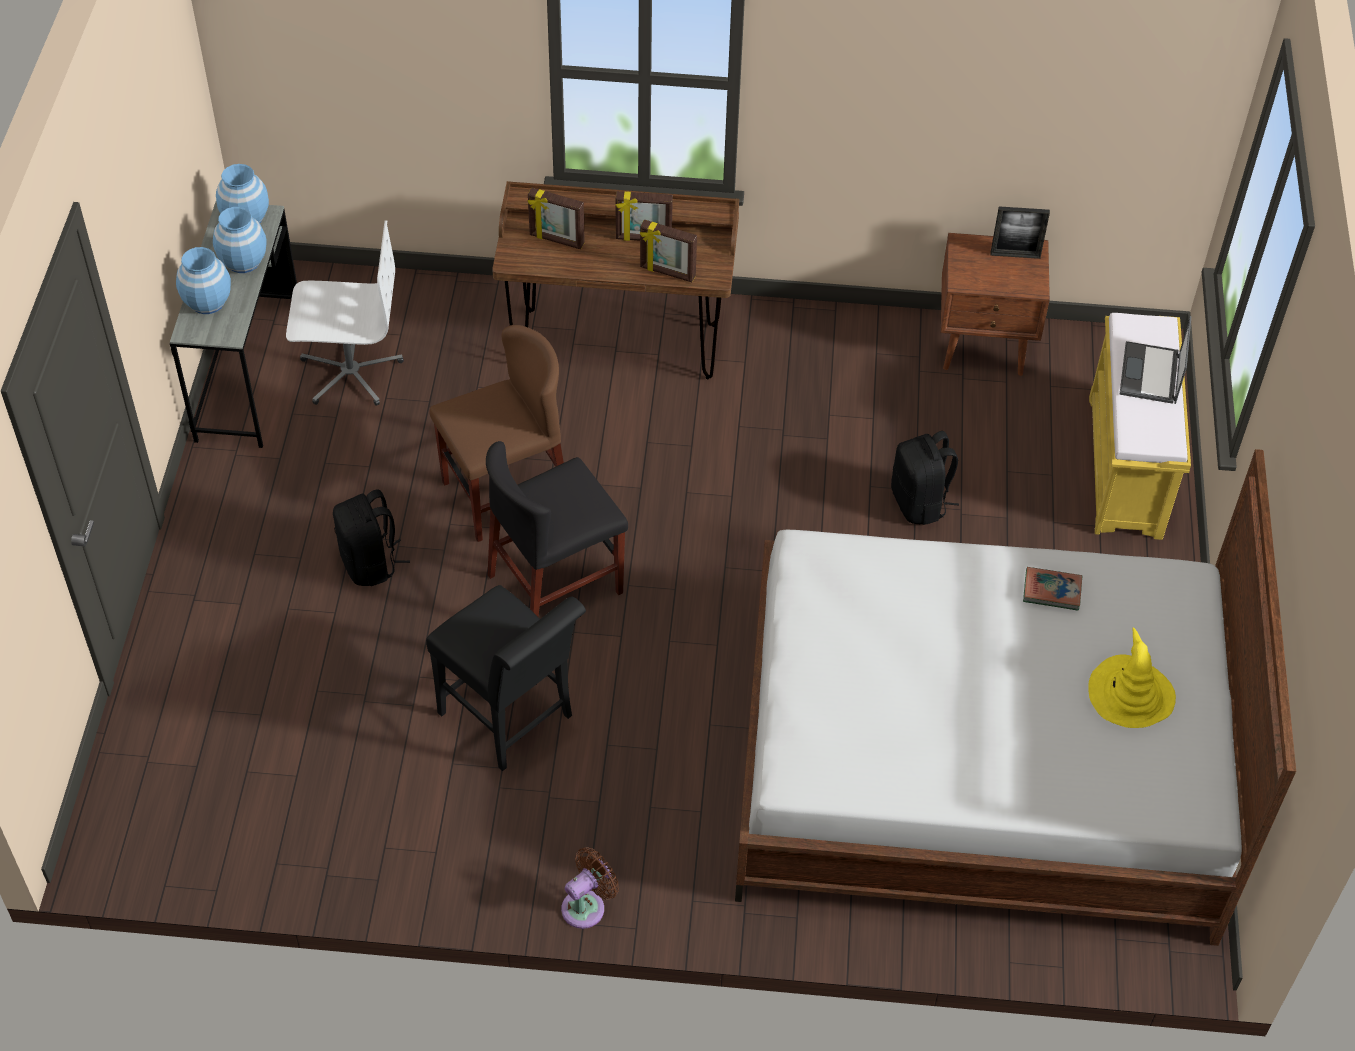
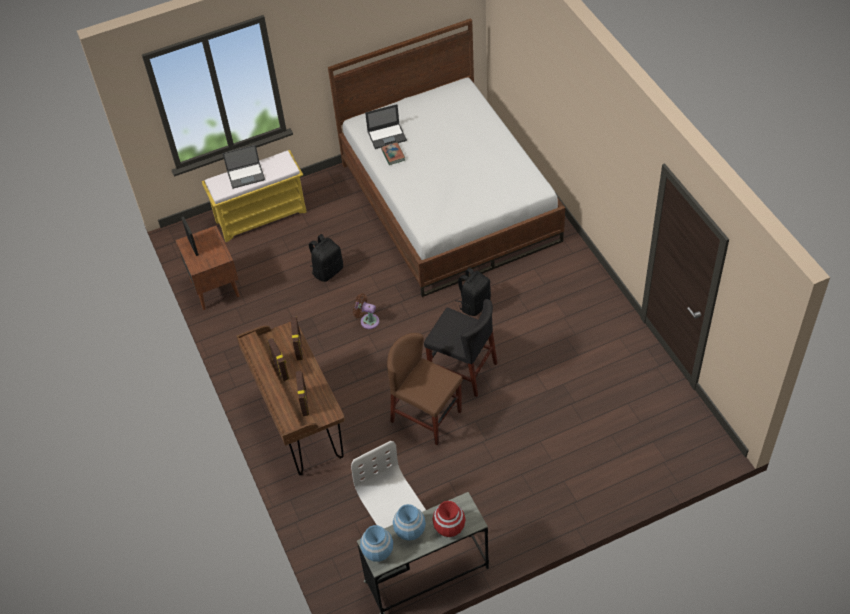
camera: 115 degrees left, 0 degrees up
(208, 302) = (449, 527): blue vase -> red vase
(370, 563) = (503, 444): black backpack -> black backpack (474, 304)
(512, 720) = (542, 347): black chair -> none
(587, 906) = (601, 281): brown fan -> brown fan (367, 321)
(1117, 607) = (387, 136): none -> laptop
(1130, 694) = (426, 119): yellow hat -> none

